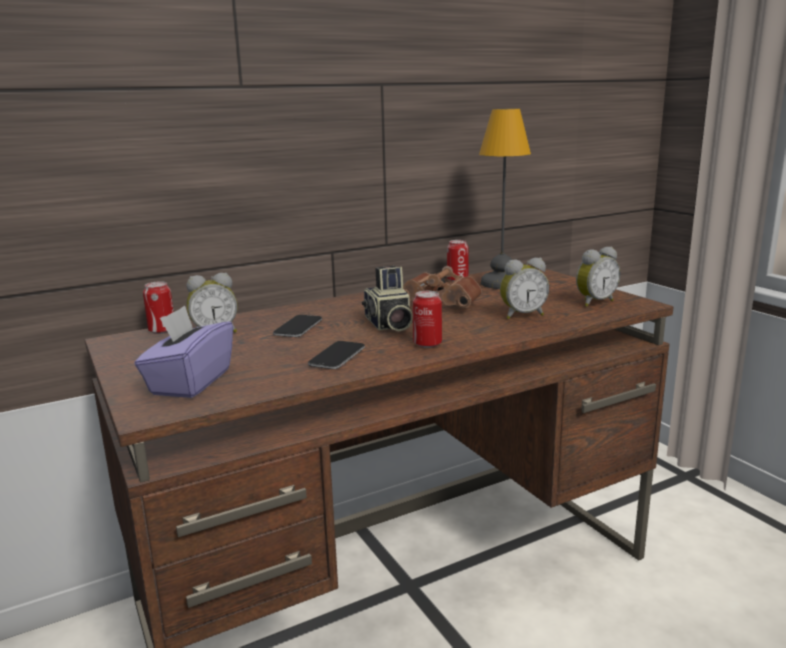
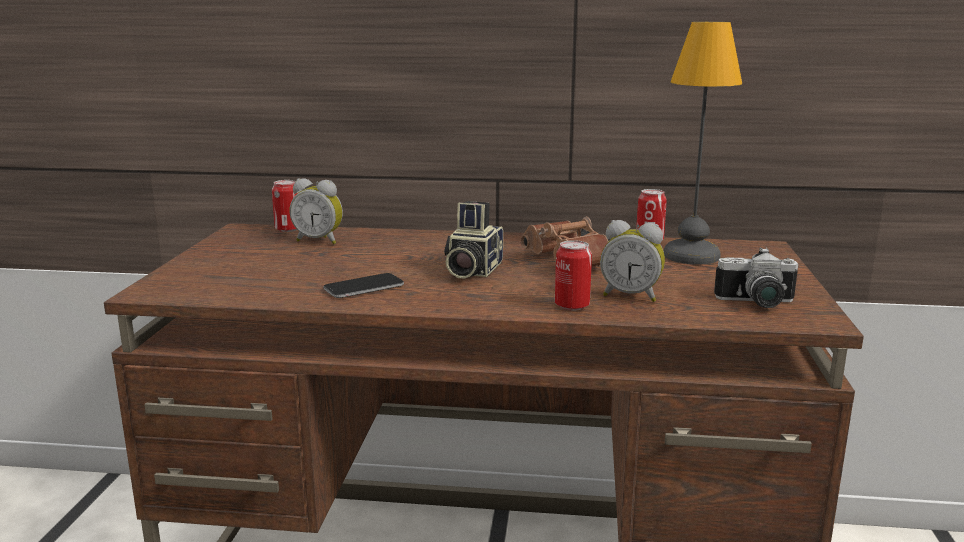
camera: 35 degrees right, 0 degrees up
(190, 382) = (219, 277): purple tissue box -> none
(298, 327) = (391, 252): phone -> none
(427, 344) = (465, 298): can -> can (572, 305)
(594, 302) = (757, 303): alarm clock -> camera

